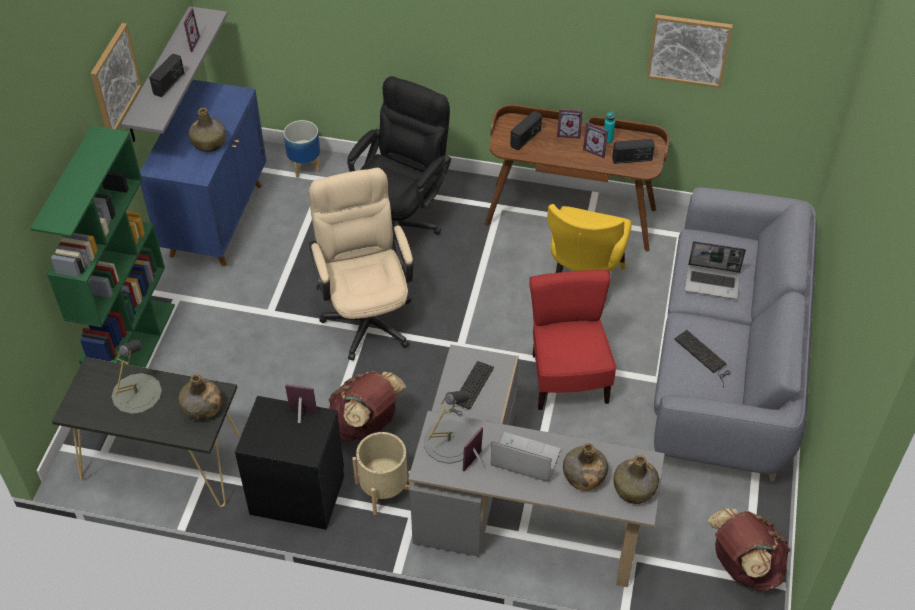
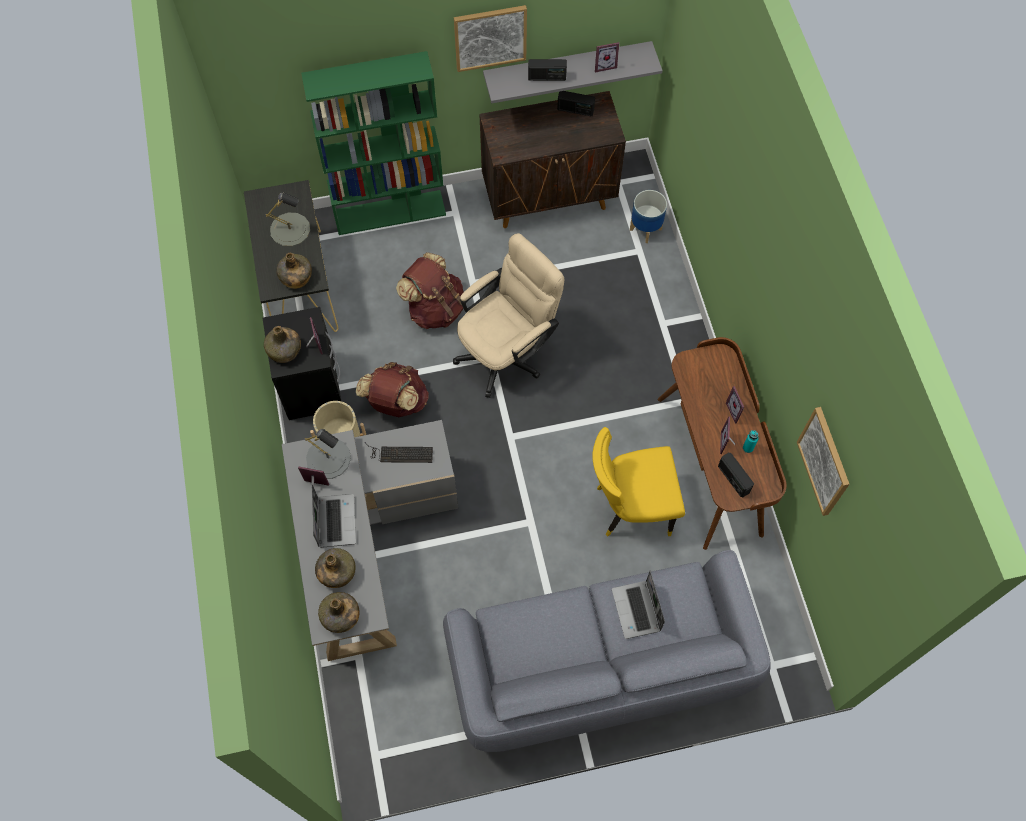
camera: 65 degrees right, 15 degrees up
(209, 143) = (541, 142): green bottle -> green bottle (285, 351)
(217, 219) = (549, 197): blue cabinet -> brown cabinet
(400, 221) = (624, 330): black office chair -> none
(525, 138) = (708, 377): radio -> radio (575, 110)
(567, 379) = (516, 536): red chair -> none
(704, 357) = (541, 632): keyboard -> none
(743, 566) = (386, 749): brown backpack -> brown backpack (435, 308)

